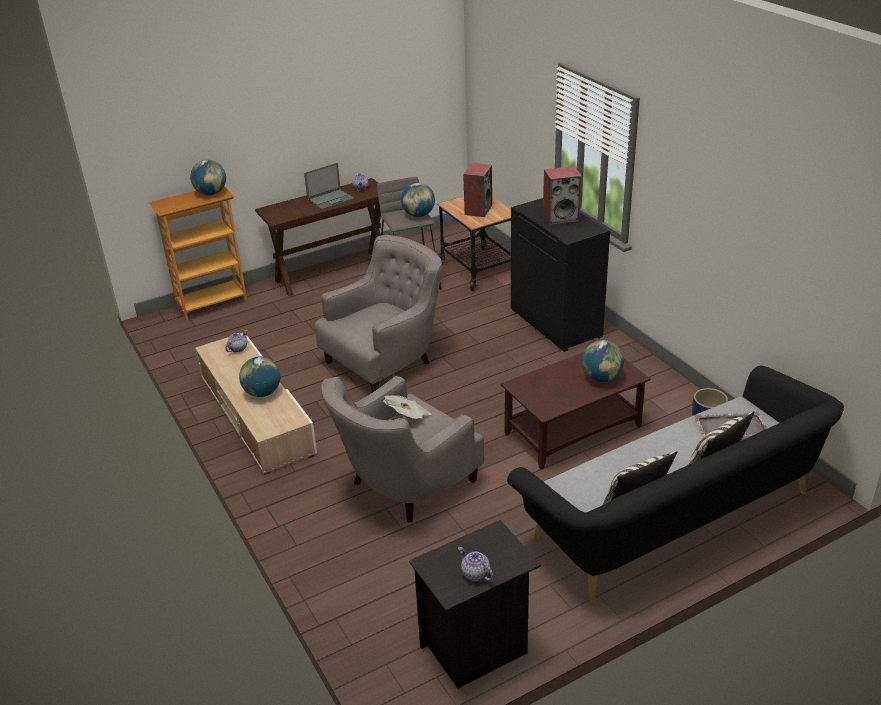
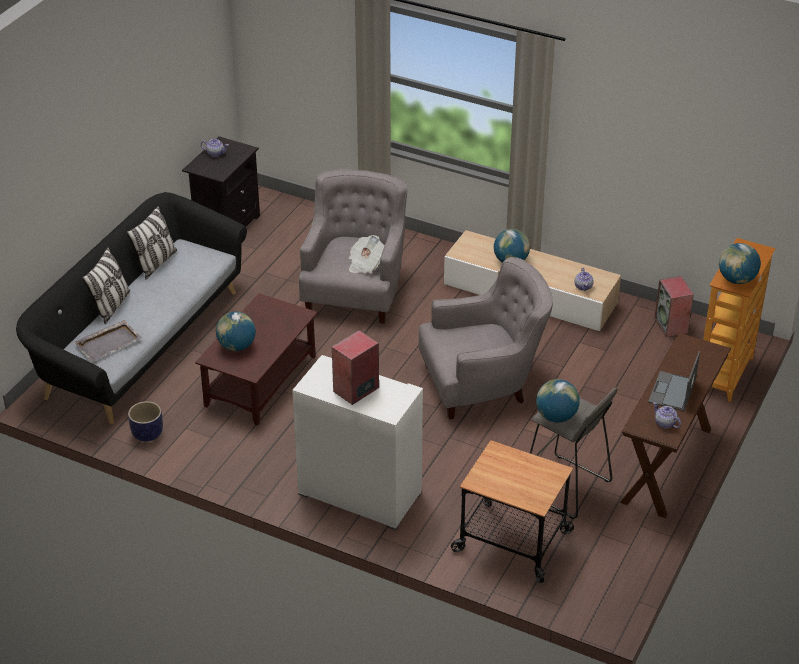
camera: 145 degrees right, 5 degrees up
(386, 360) = (483, 383): grey armchair -> grey armchair turned 120 degrees counterclockwise
(478, 209) = (514, 475): speaker -> speaker (671, 326)
(556, 323) = (358, 494): black cabinet -> white cabinet

